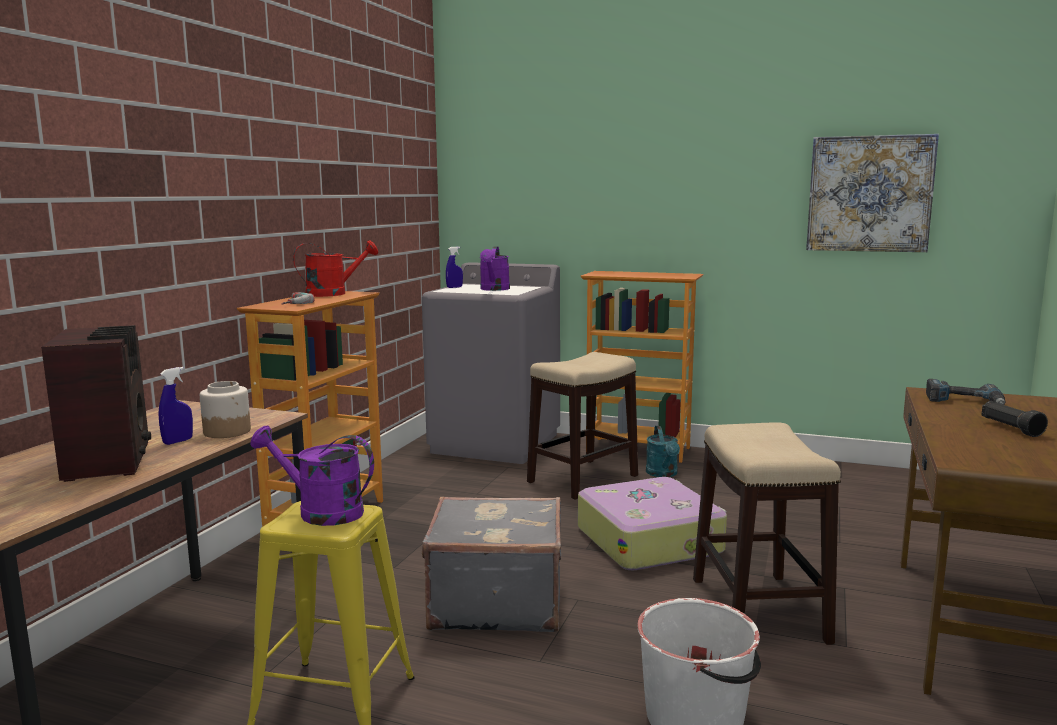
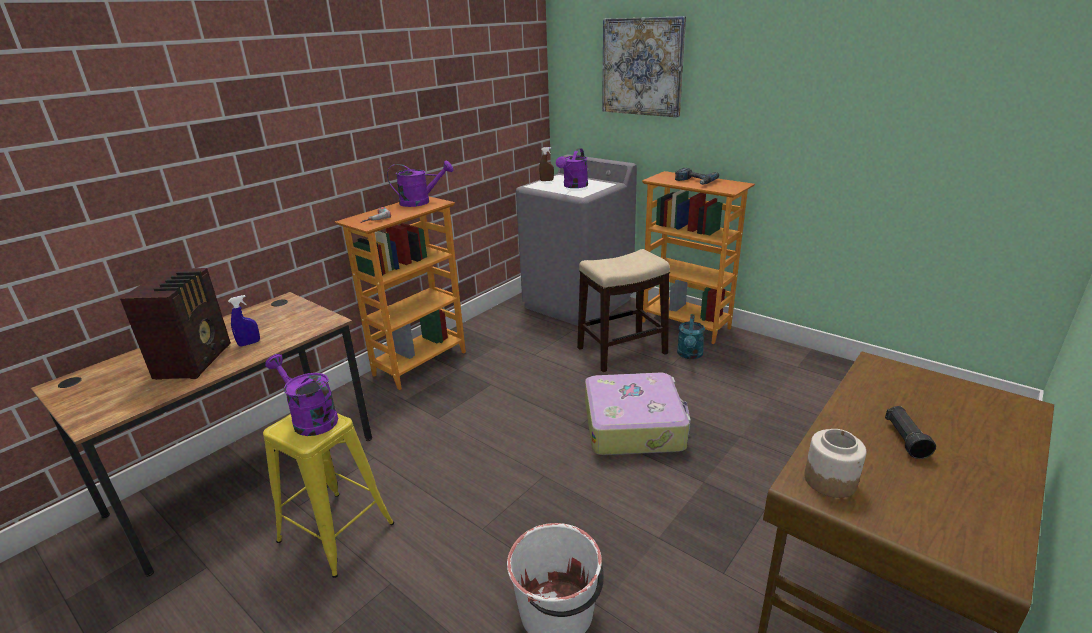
camera: 20 degrees right, 15 degrees up
(227, 431) = (286, 336): jar -> jar (830, 480)
(334, 293) = (421, 202): red watering can -> purple watering can
(454, 287) = (547, 180): blue spray bottle -> brown spray bottle
(496, 602) = (485, 466): grey suitcase -> none
(758, 610) = (675, 518): stool -> none
(869, 194) = (926, 120): picture -> picture (642, 67)
(964, 401) = (899, 385): power drill -> power drill (694, 181)

